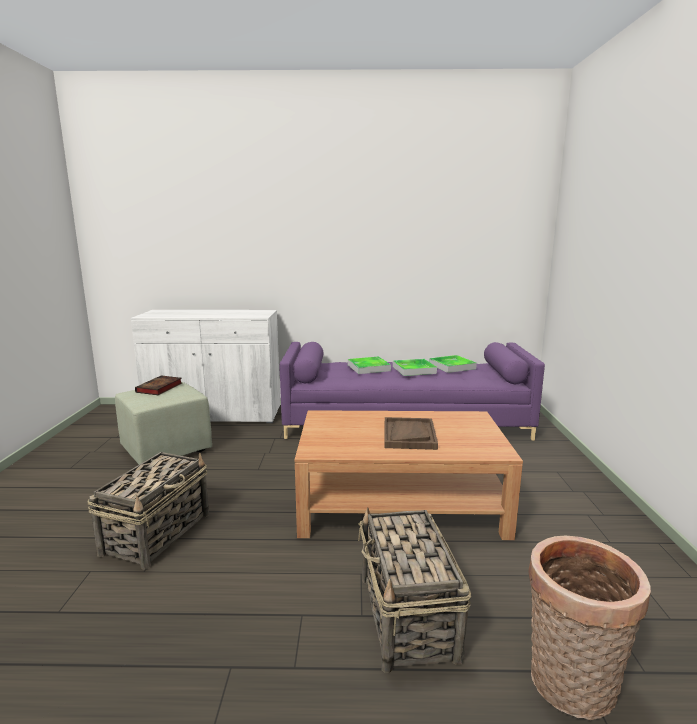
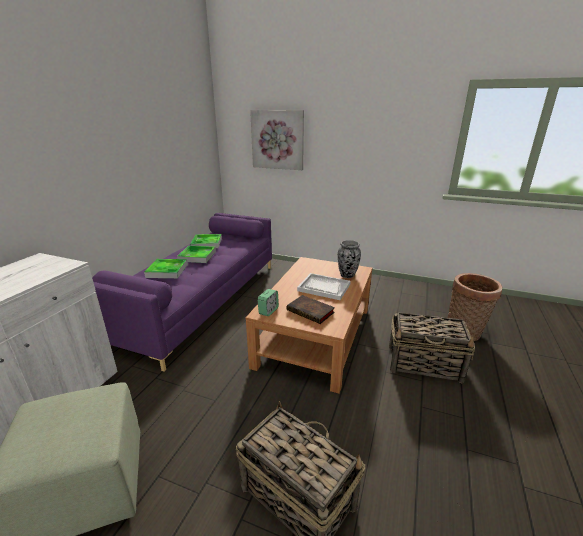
camera: 70 degrees left, 10 degrees up
(159, 388) = (45, 426): book -> book (311, 312)
(326, 416) = (268, 311): none -> alarm clock
(409, 435) = (324, 287): brown tray -> white tray
(465, 445) = (347, 275): none -> vase
(594, 249) = (277, 140): none -> picture

